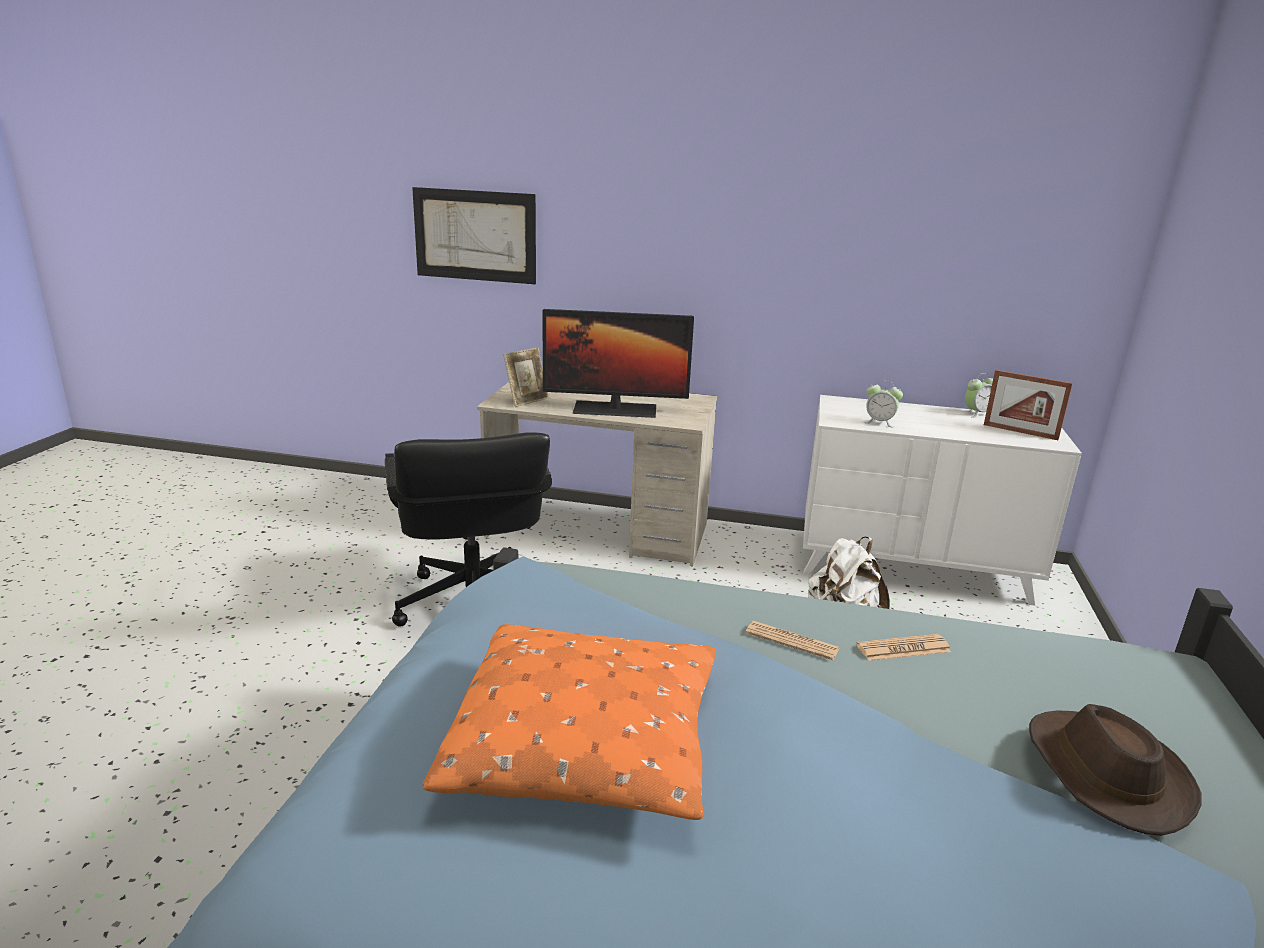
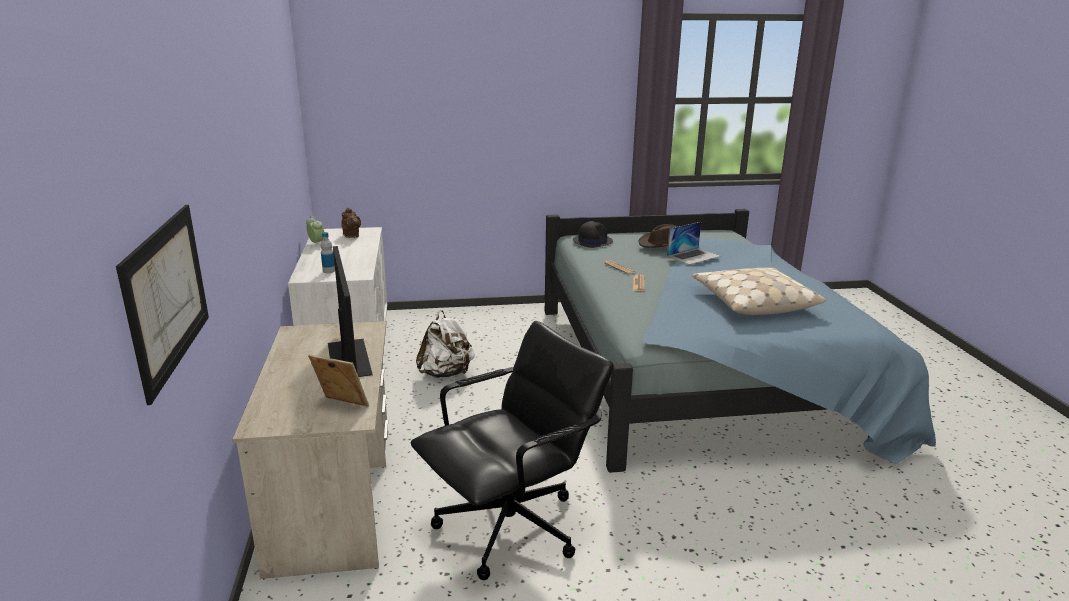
camera: 110 degrees left, 0 degrees up
(586, 742) = (753, 302): orange pillow -> beige pillow
(857, 410) = (329, 271): none -> bottle
(879, 422) = (355, 265): alarm clock -> none
(975, 790) = (693, 256): none -> laptop
(1020, 432) = (351, 236): picture frame -> brown teapot
(1129, 671) = (592, 241): none -> black hat

